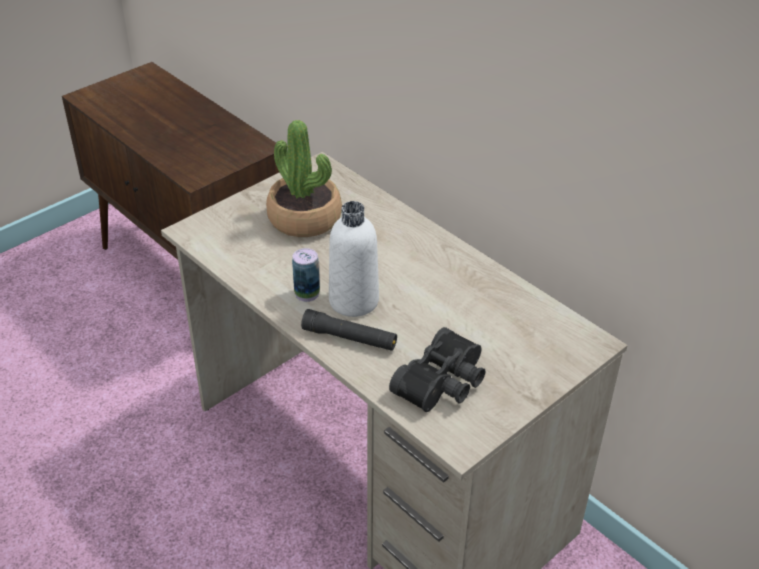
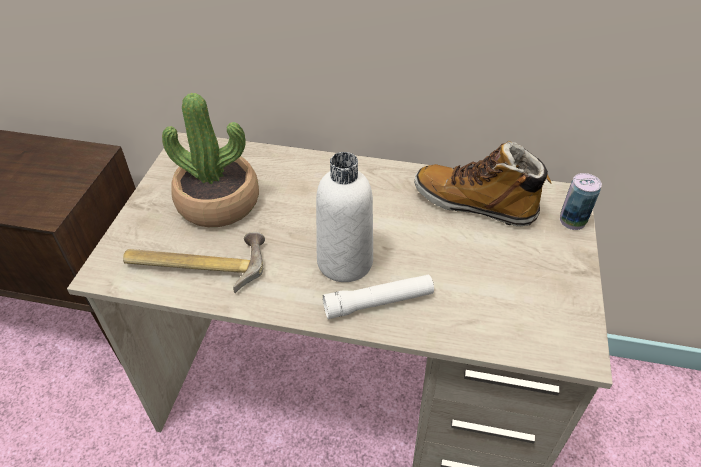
camera: 35 degrees left, 5 degrees up
(252, 253) = (197, 263): none -> hammer
(307, 294) = (293, 278): can -> can (572, 221)
(349, 338) = (378, 302): black flashlight -> white flashlight
(444, 383) = (503, 300): black binoculars -> none
(502, 310) = (475, 204): none -> boot

